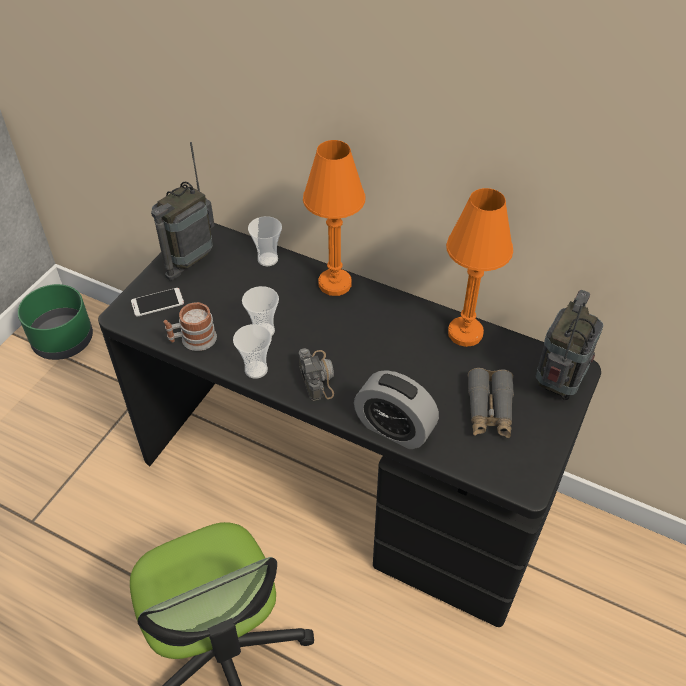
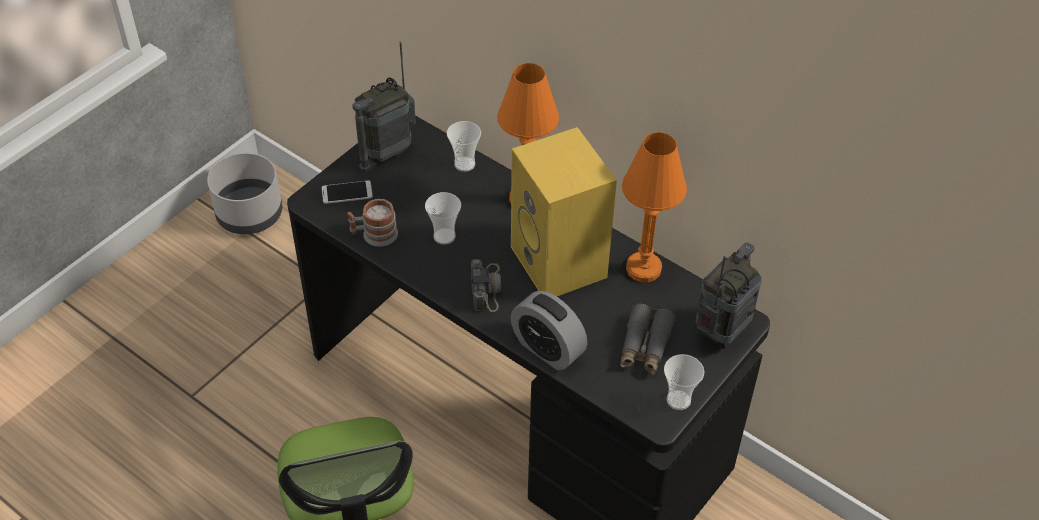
camera: 10 degrees right, 0 degrees up
(64, 340) = (250, 214): green planter -> grey planter
(256, 369) = (428, 273): cup -> cup (678, 400)
(384, 339) = (561, 263): none -> yellow speaker

